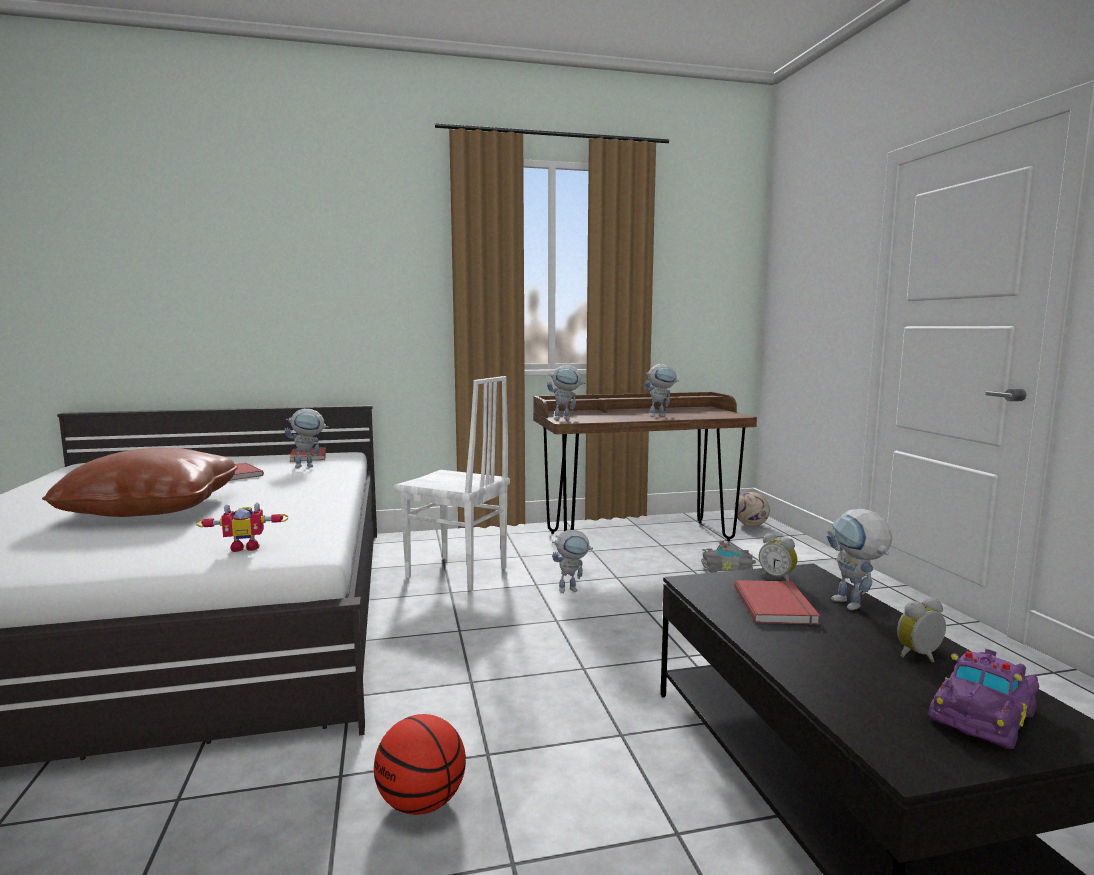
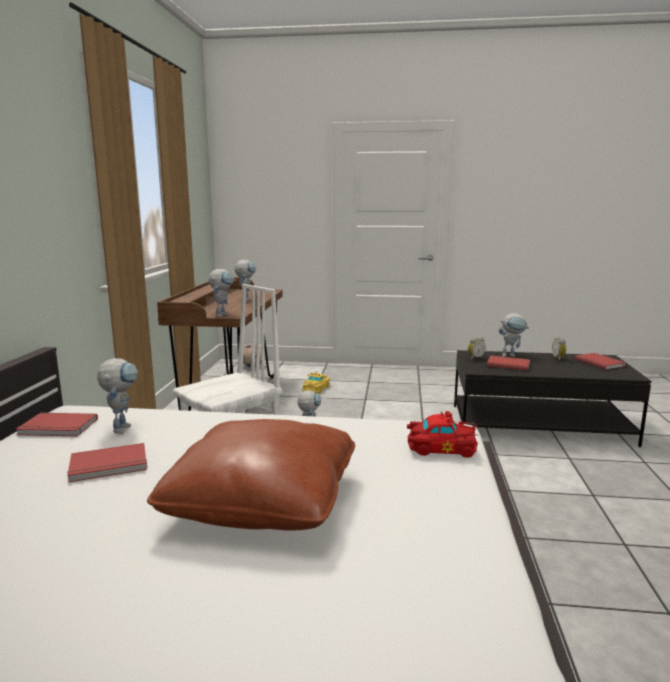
camera: 70 degrees left, 5 degrees up
(246, 547) = (439, 448): toy robot -> red toy car
(422, 803) = (551, 513): basketball -> none
(728, 568) = (316, 389): grey toy car -> yellow toy car
(985, 715) = (600, 362): purple toy car -> red book

